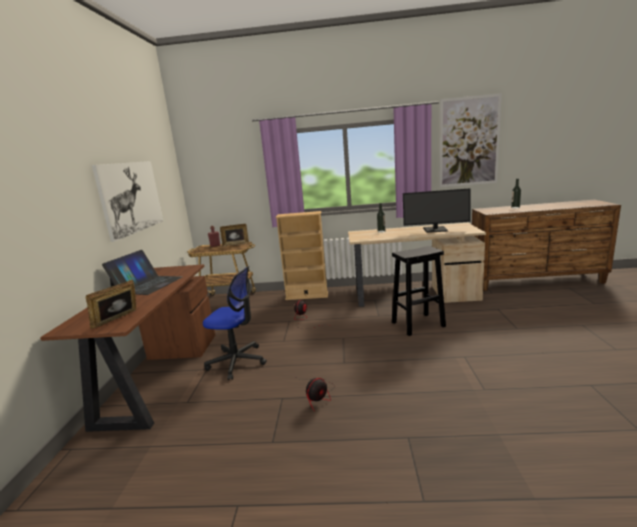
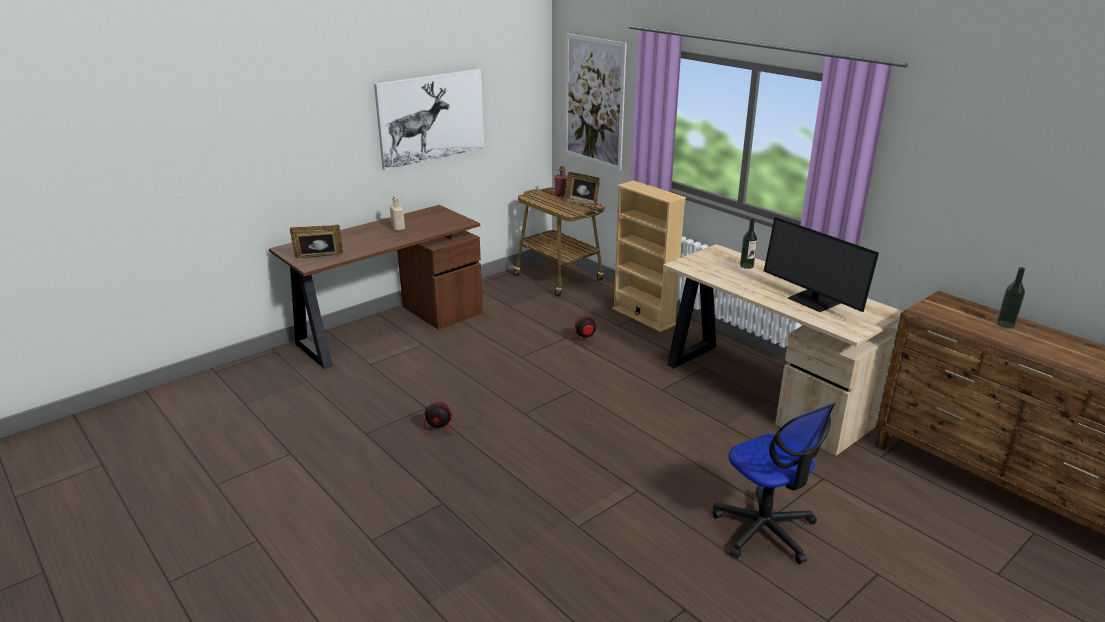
camera: 45 degrees right, 10 degrees up
(147, 284) = (398, 228): laptop -> beige bottle
(237, 362) = (453, 352): office chair -> office chair (764, 530)
(417, 324) = (676, 427): black stool -> none
(469, 142) = (965, 157): picture -> picture (594, 101)

